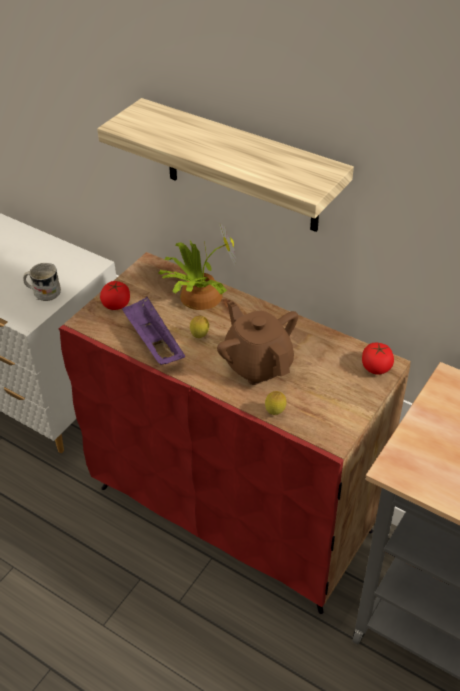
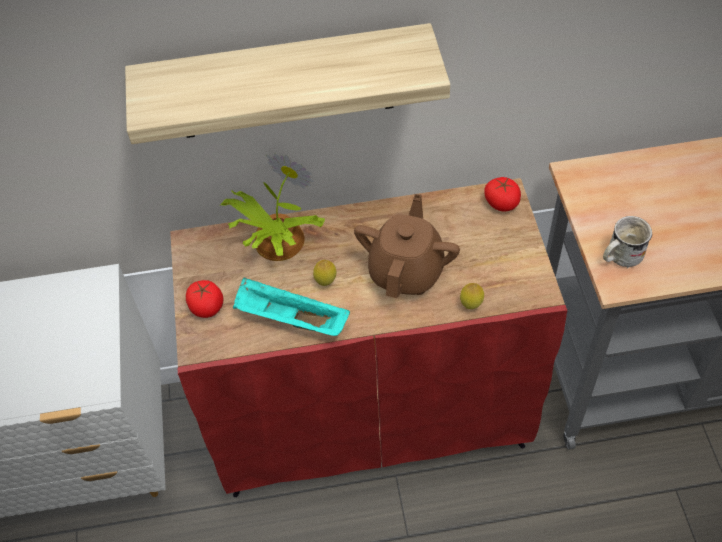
camera: 40 degrees left, 10 degrees up
(43, 292) = (82, 348): white mug -> white mug (619, 256)
(153, 342) = (290, 319): purple tray -> turquoise tray
(258, 364) = (406, 271): brown teapot -> brown teapot turned 90 degrees clockwise

